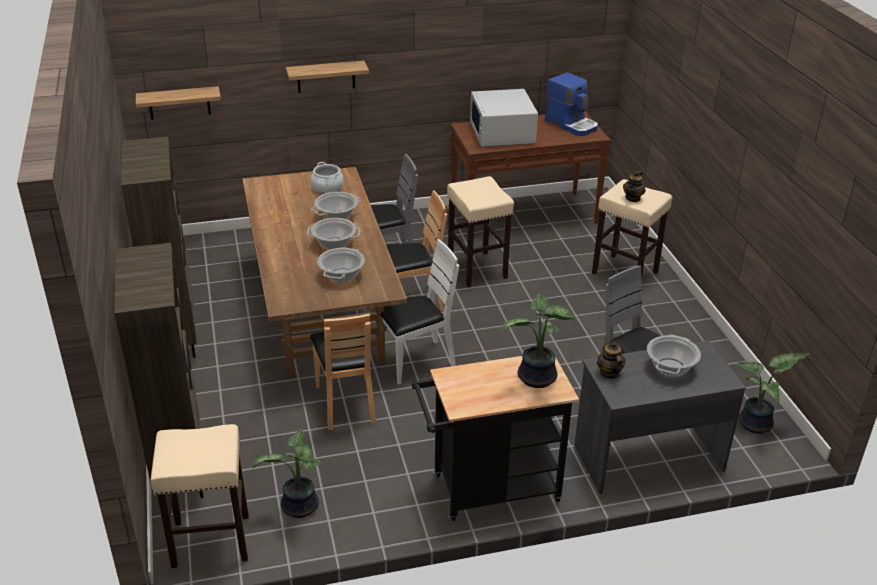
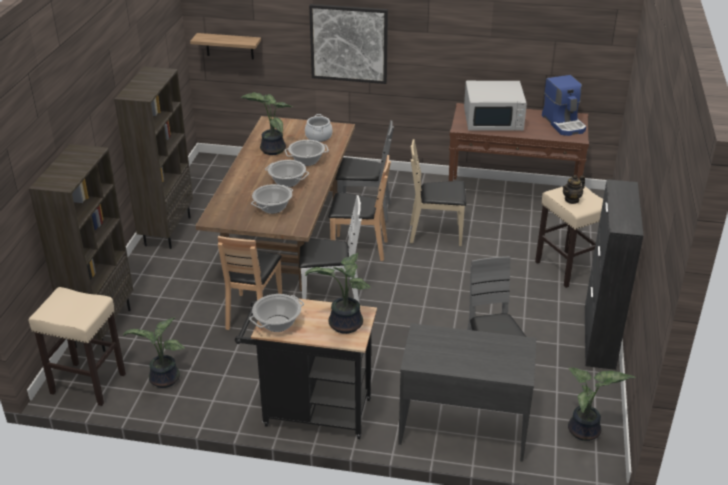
camera: 25 degrees right, 0 degrees up
(286, 213) = (271, 149): none -> potted plant
(326, 77) = (349, 43): shelf -> picture
(476, 268) = (436, 234): beige stool -> beige chair
(502, 133) = (493, 120): white microwave -> white microwave turned 105 degrees counterclockwise
(609, 373) = (423, 340): teapot -> none
(670, 367) = (480, 350): cooking pot -> cooking pot (277, 323)
(702, 331) = (599, 337): none -> black cabinet

